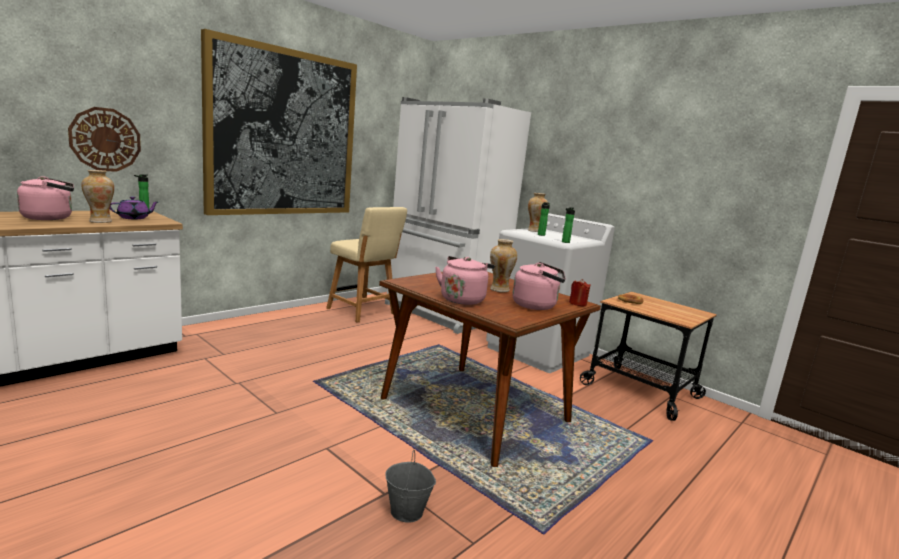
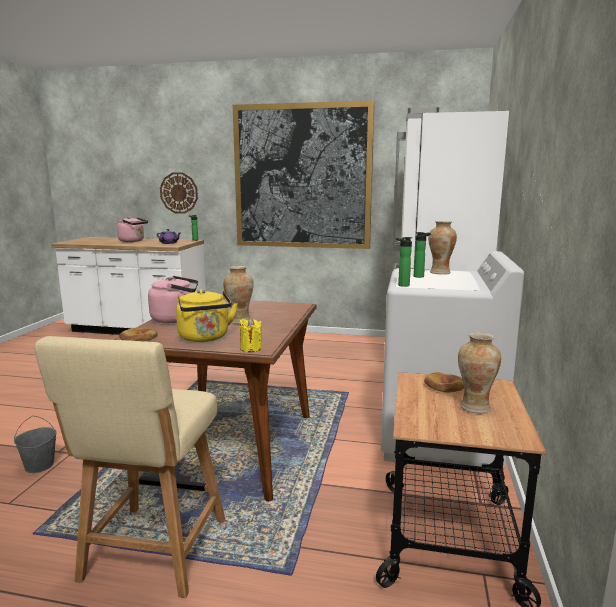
camera: 60 degrees right, 0 degrees up
(100, 221) = (144, 244): vase -> vase (475, 407)
(363, 312) = (358, 349): beige chair -> beige chair (152, 554)
(512, 319) = (138, 338): none -> bread
(537, 306) = (205, 338): pink kettle -> yellow kettle
(577, 303) = (251, 348): red candle -> yellow candle

